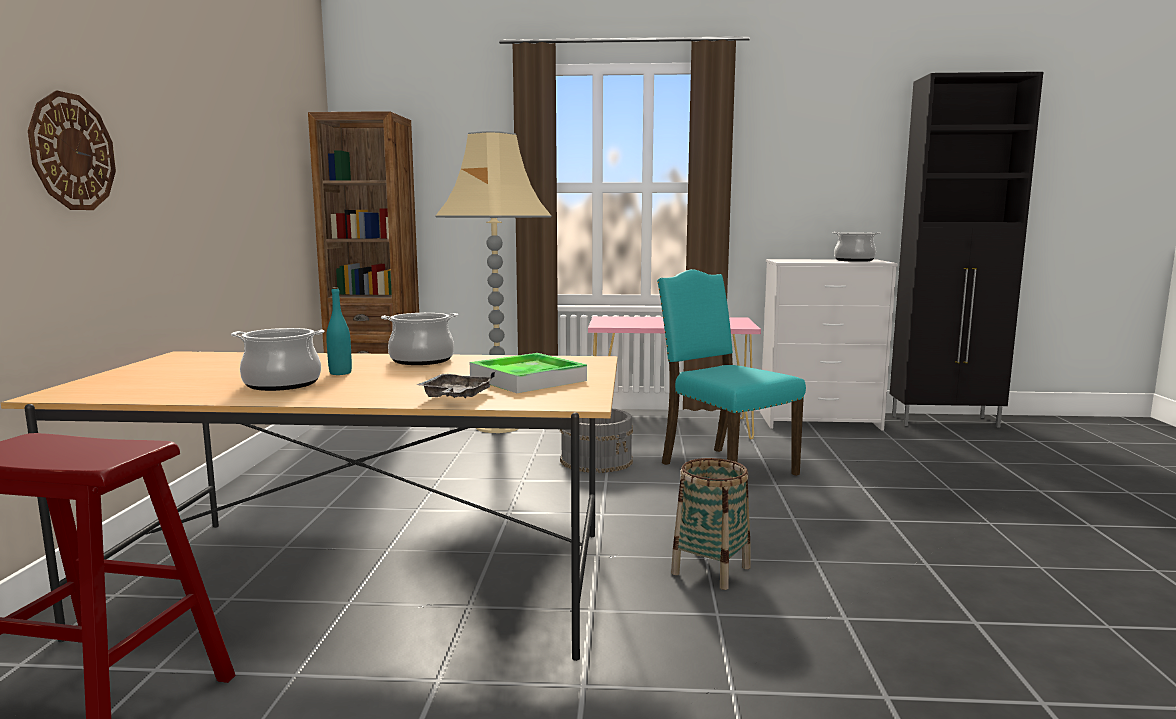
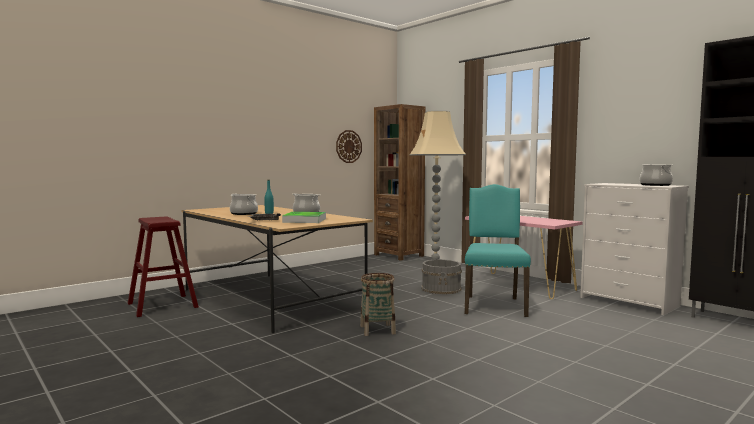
camera: 45 degrees right, 5 degrees down
(72, 152) = (231, 132): wall clock -> wall clock (348, 146)

